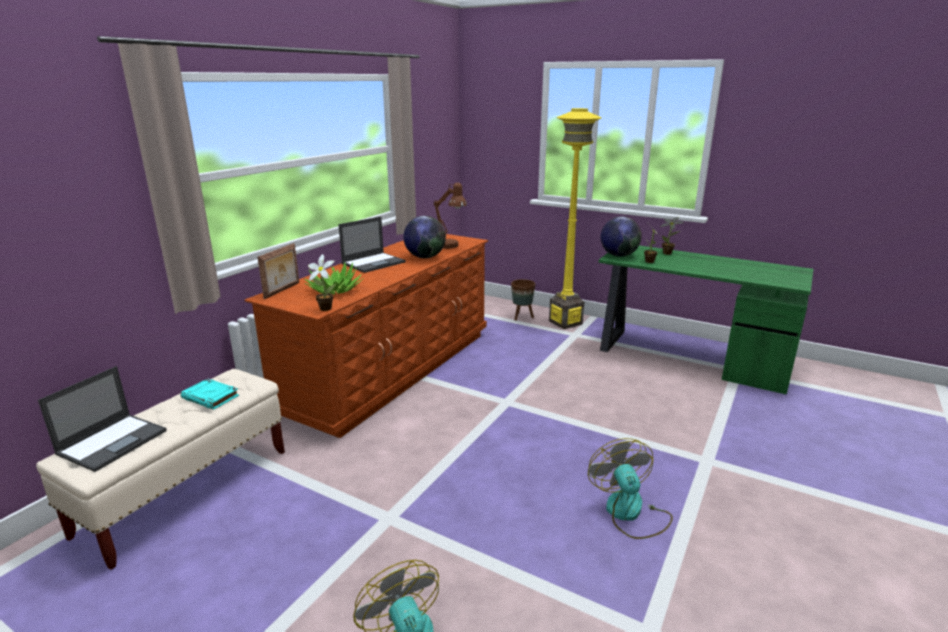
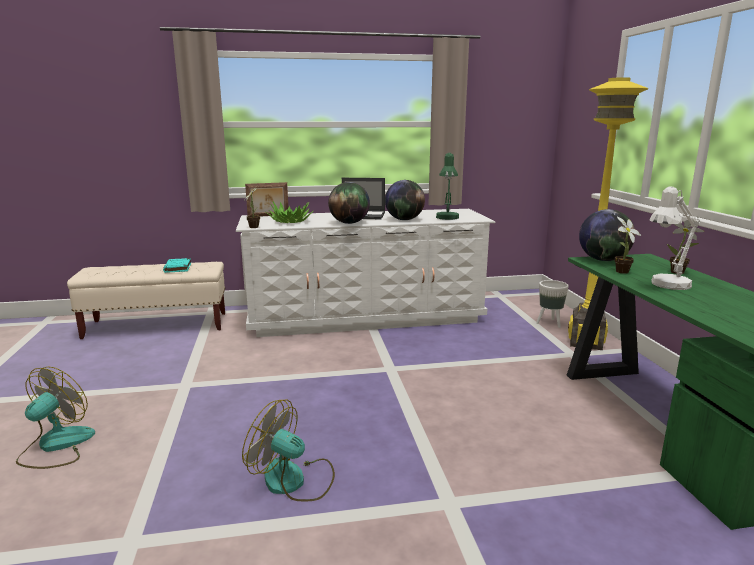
camera: 50 degrees right, 5 degrees down
(113, 441) = (111, 269): laptop -> none
(392, 370) = (365, 317): brown dresser -> white dresser
(395, 274) = (349, 223): none -> globe
(450, 246) = (447, 218): brown table lamp -> green table lamp
(522, 317) = (550, 323): brown planter -> white planter
(629, 513) = (294, 481): fan -> fan turned 105 degrees counterclockwise
(688, 264) = (666, 285): none -> white table lamp

